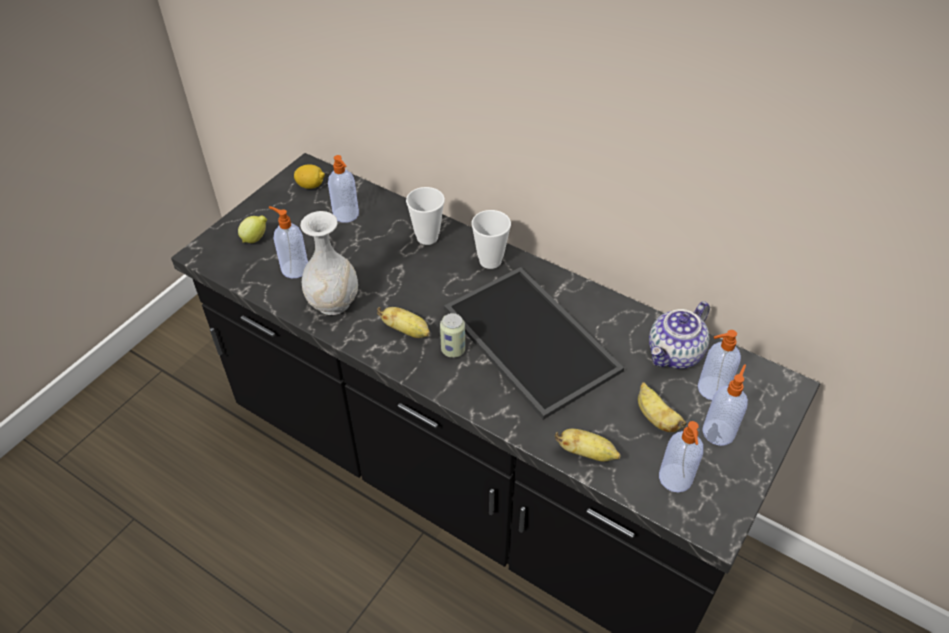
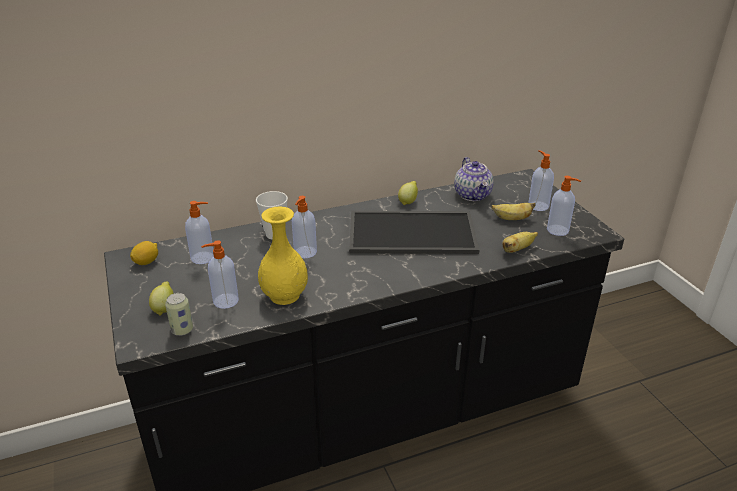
camera: 55 degrees left, 15 degrees down
(334, 302) = (285, 295): white vase -> yellow vase
(407, 331) = (351, 274): banana -> none
(453, 350) = (388, 263): can -> can (182, 330)
(490, 261) = (328, 220): cup -> none
(595, 303) = (408, 202): none -> lemon
(711, 389) = (507, 195): soap dispenser -> soap dispenser (305, 252)

